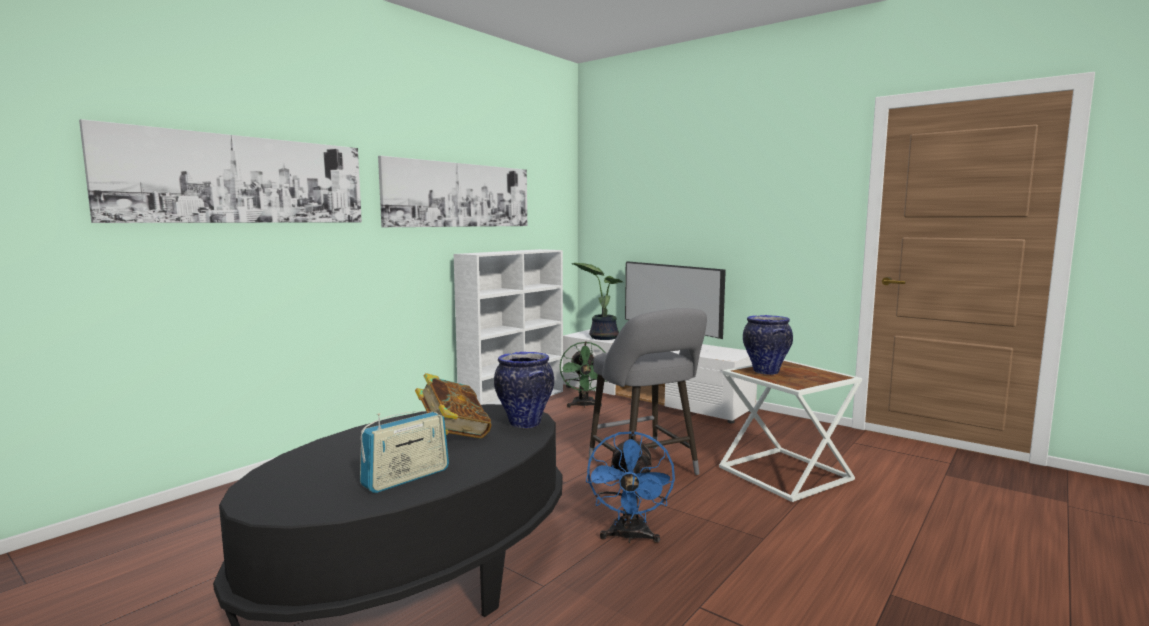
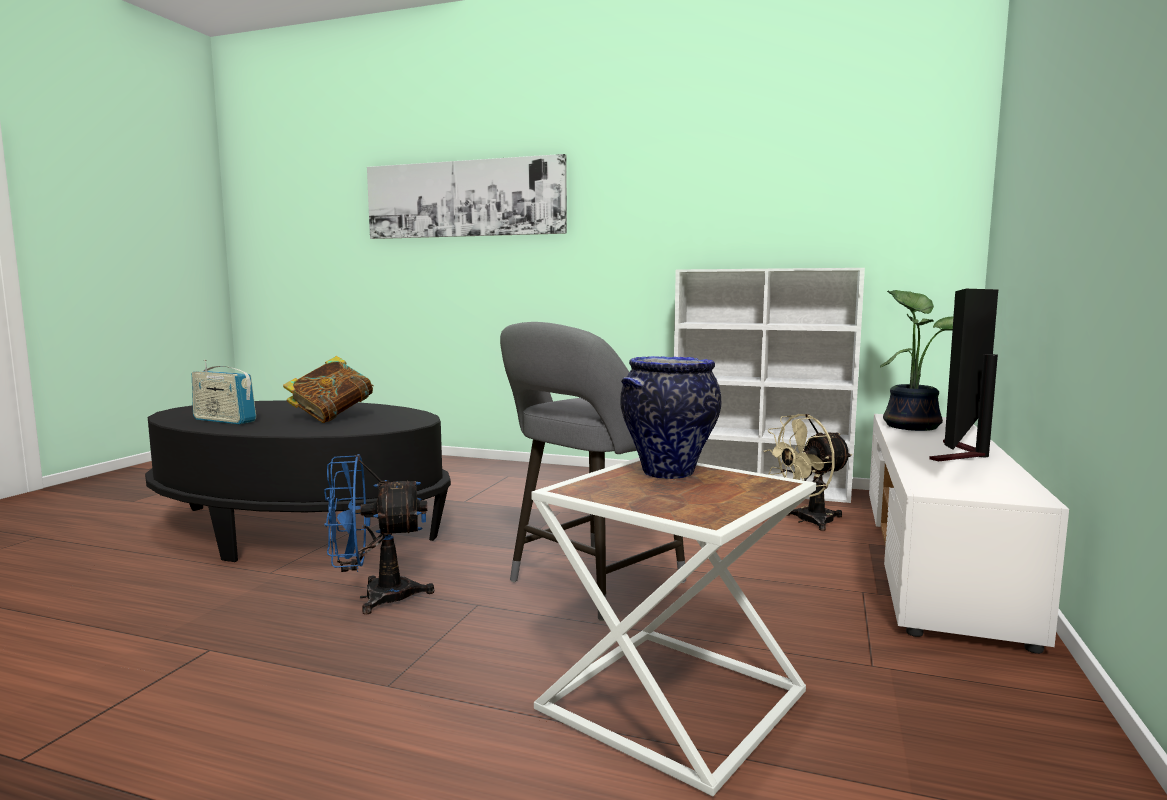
camera: 70 degrees right, 0 degrees up
(460, 195) = (708, 194): picture -> none
(524, 423) = (371, 427): vase -> none
(584, 406) = (807, 521): green fan -> beige fan

